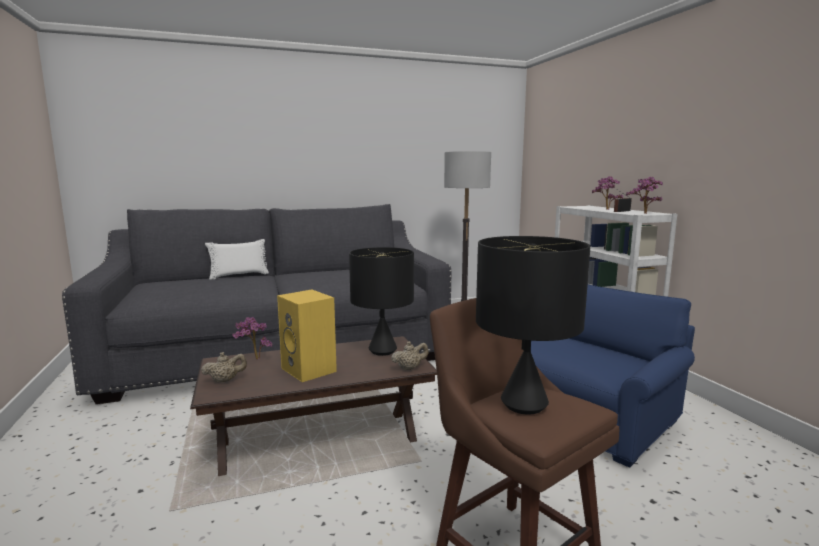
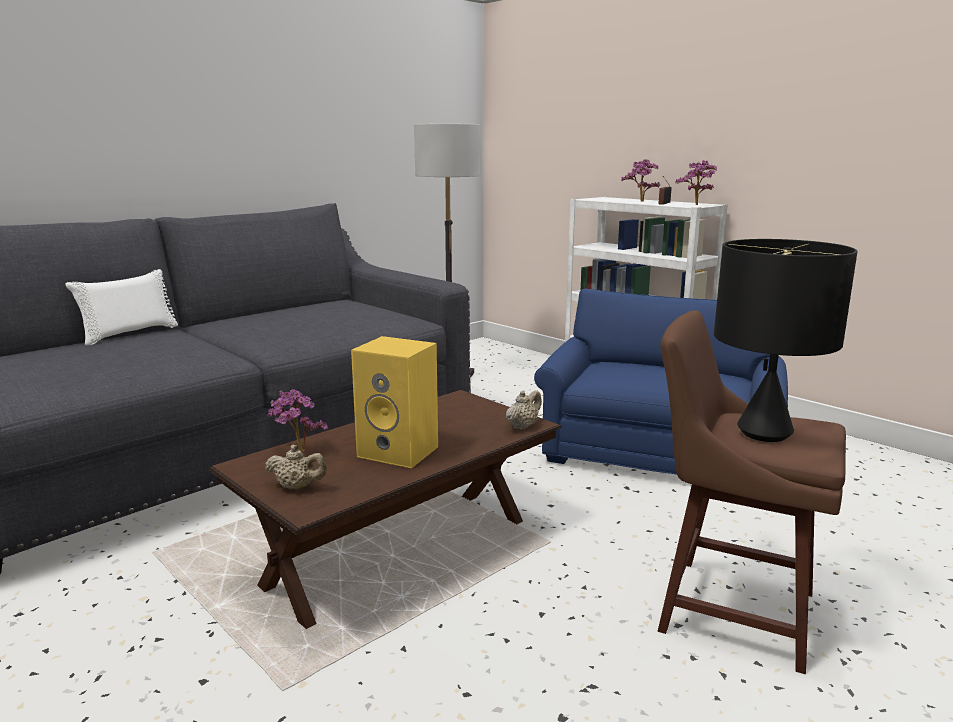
camera: 25 degrees left, 5 degrees up
(225, 380) = (297, 487): beige teapot -> beige teapot turned 60 degrees clockwise
(383, 351) = (462, 412): black table lamp -> none

